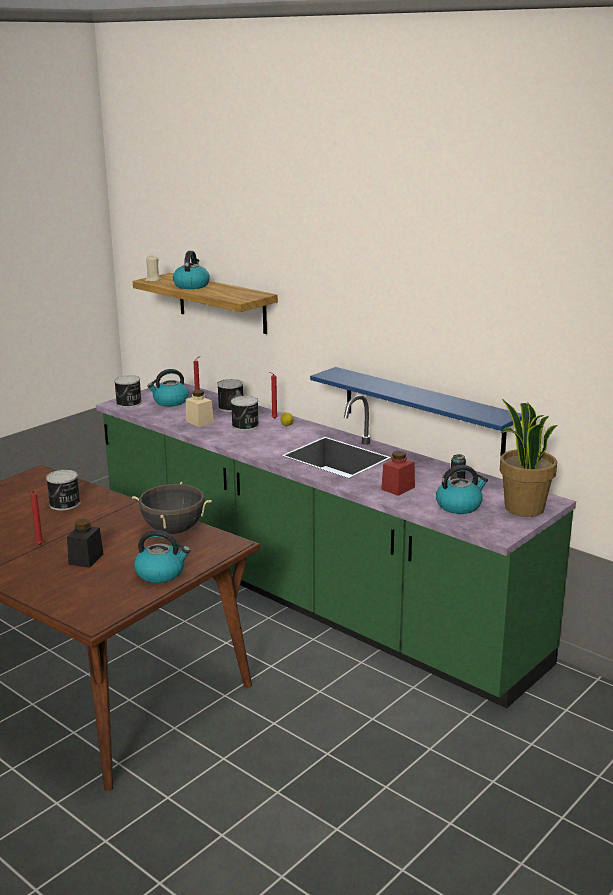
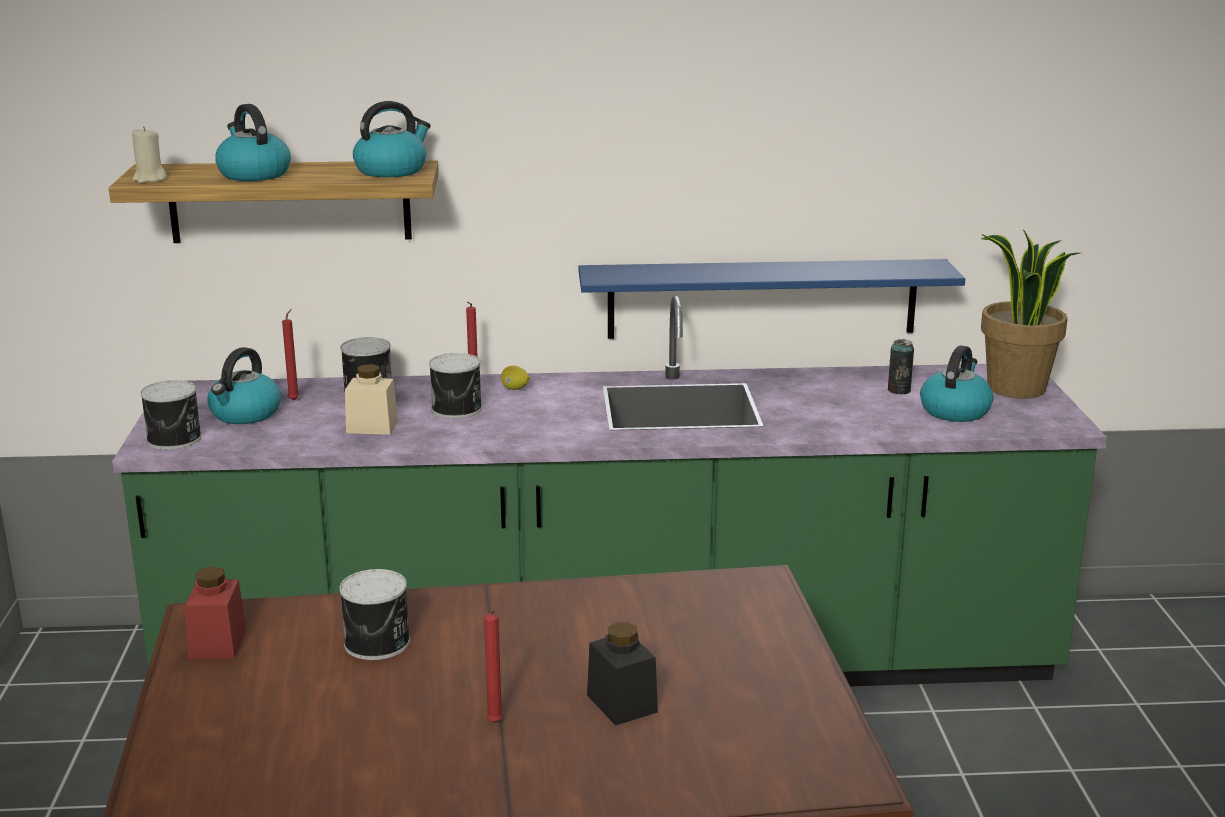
camera: 45 degrees left, 0 degrees up
(161, 573) = (773, 665): kettle -> kettle (392, 170)
(173, 530) = (643, 600): black cooking pot -> none
(398, 488) = (847, 416): red jar -> red jar (218, 643)

